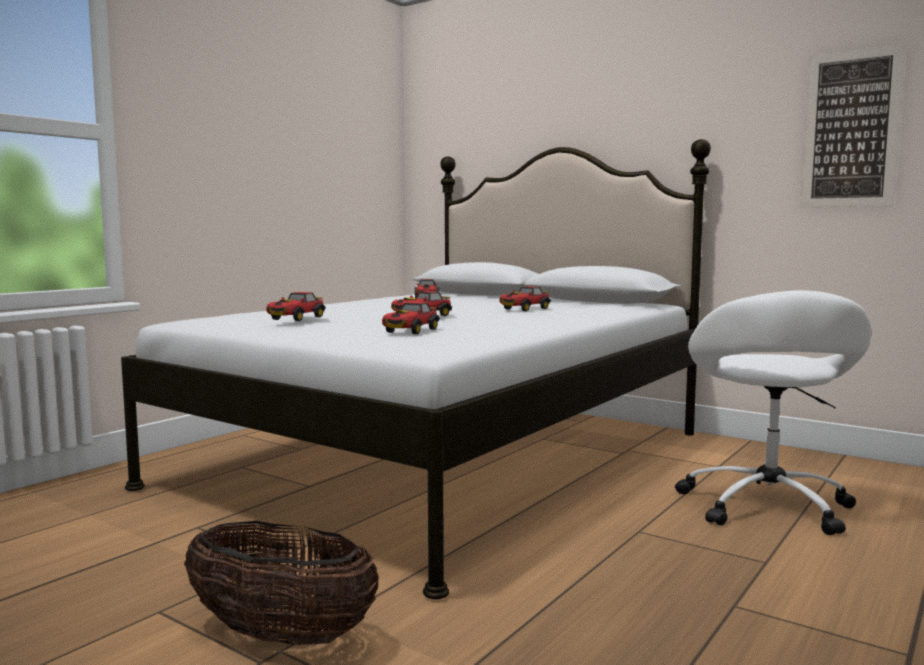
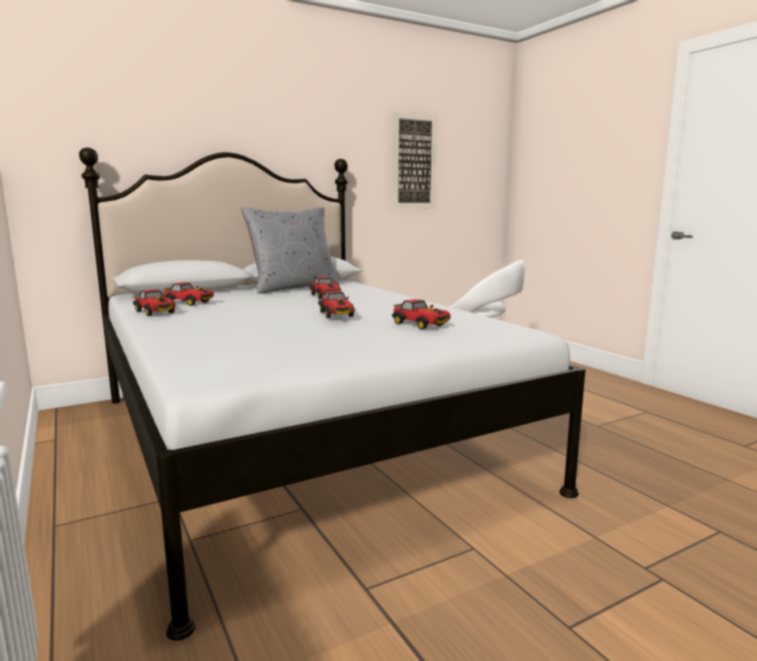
camera: 65 degrees left, 5 degrees up
(281, 635) = (621, 564): basket -> none
(296, 318) = (310, 339): toy car -> toy car (155, 312)
(558, 303) = (293, 288): none -> grey pillow

